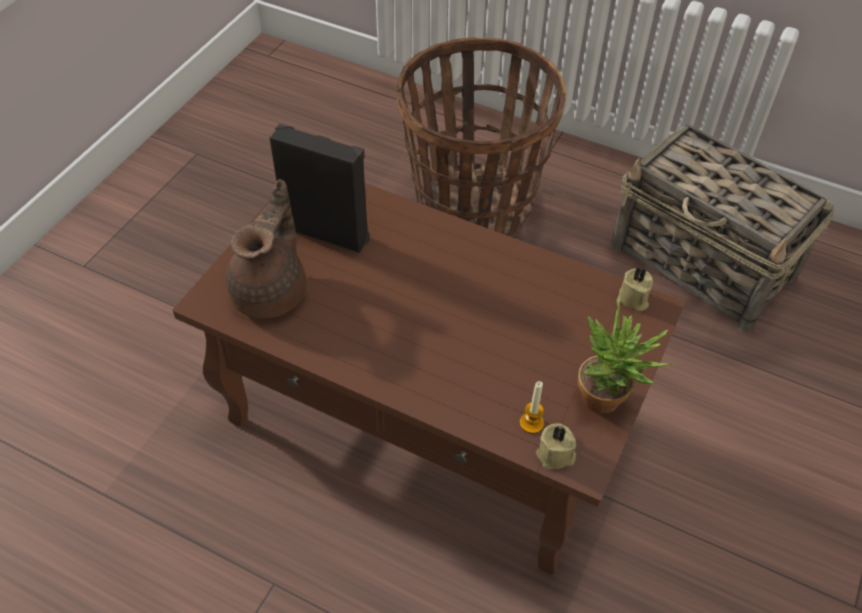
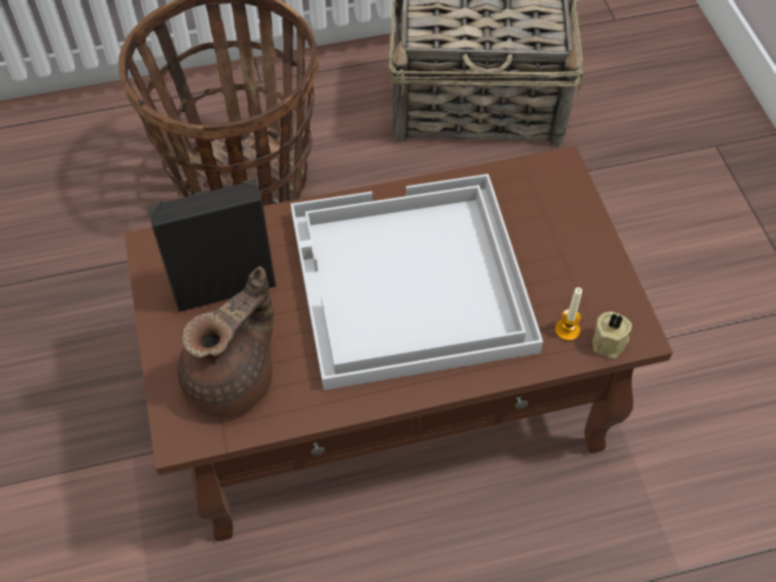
camera: 40 degrees left, 5 degrees up
(272, 291) = (233, 379): brown teapot -> brown teapot turned 60 degrees clockwise
(449, 311) = (408, 283): none -> white tray
(608, 401) = (603, 269): potted plant -> none
(633, 299) = (538, 170): beige candle -> none

